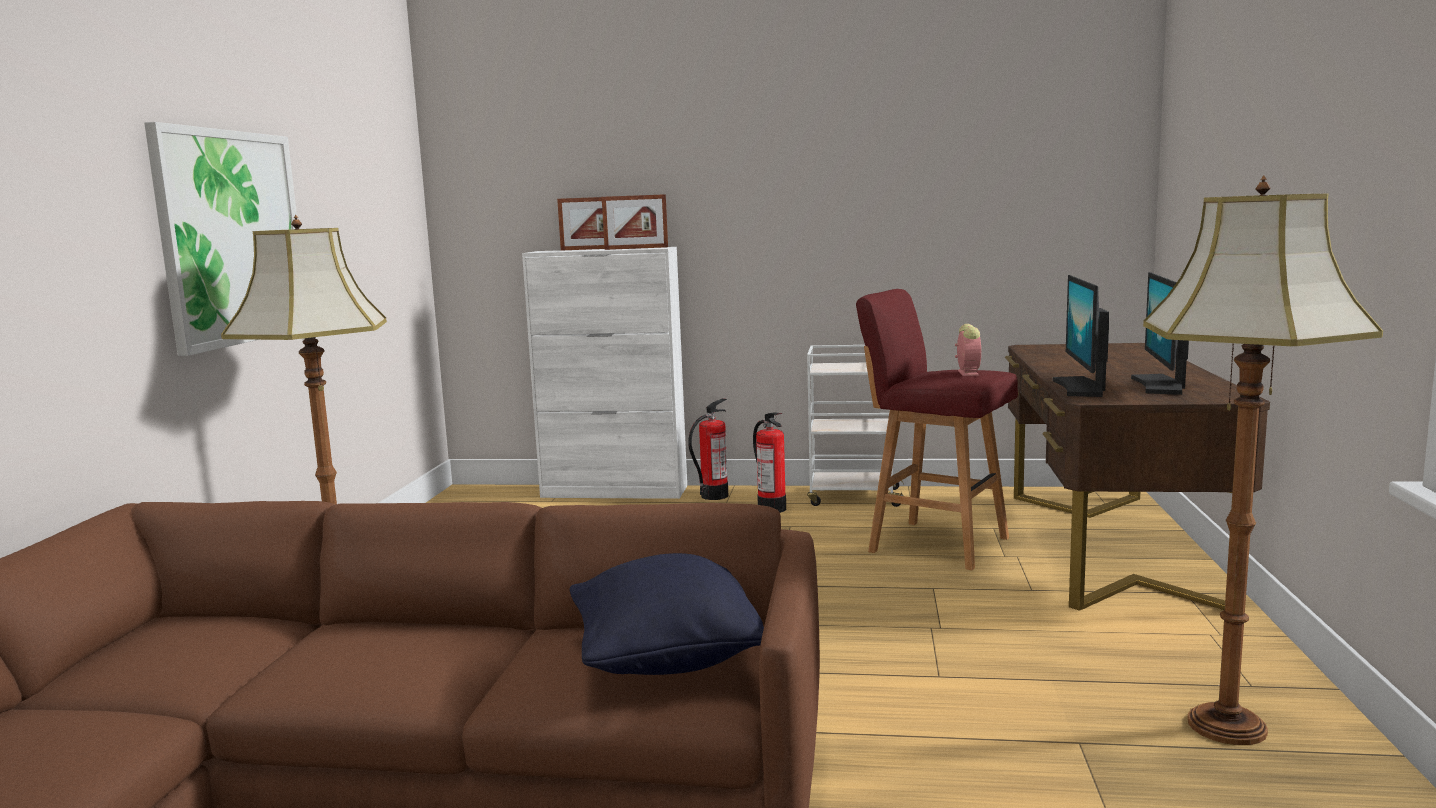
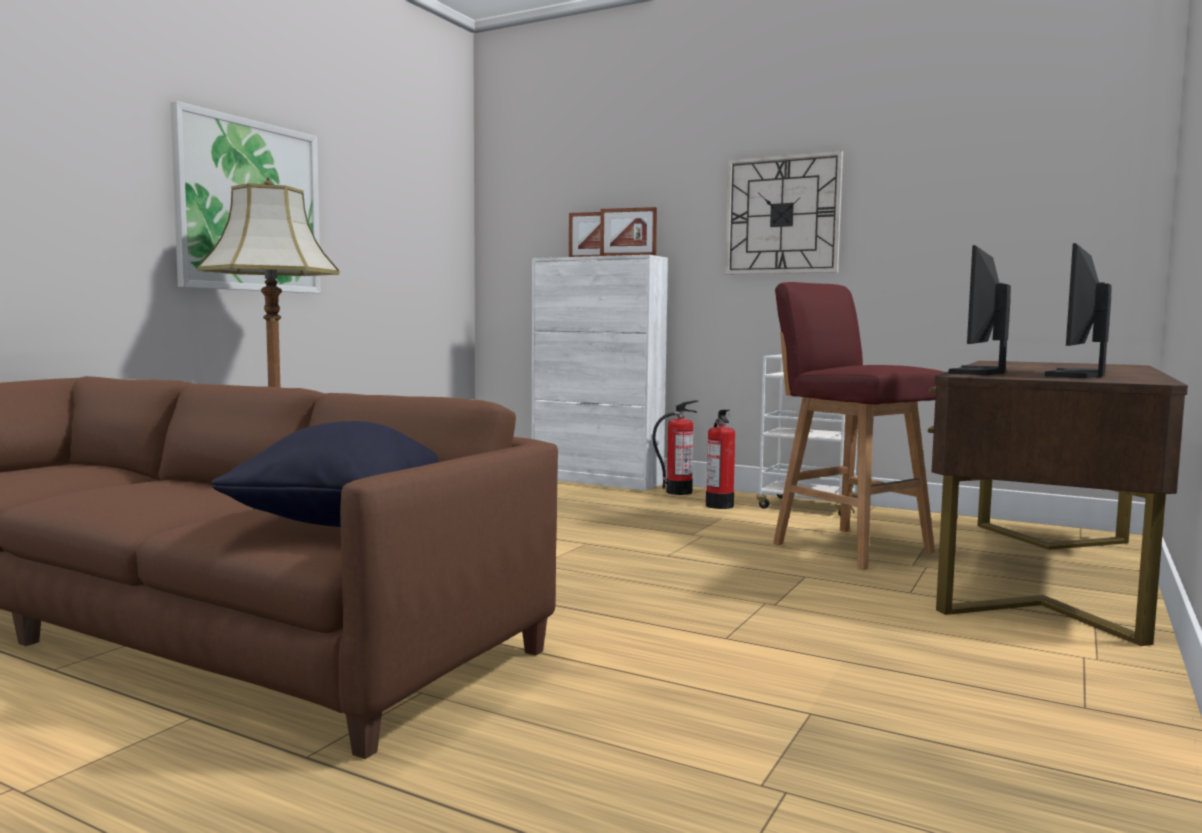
camera: 20 degrees right, 5 degrees down
(800, 201) = (782, 215): none -> wall clock
(967, 373) = (885, 364): alarm clock -> none
(1230, 726) = (1012, 735): floor lamp -> none

